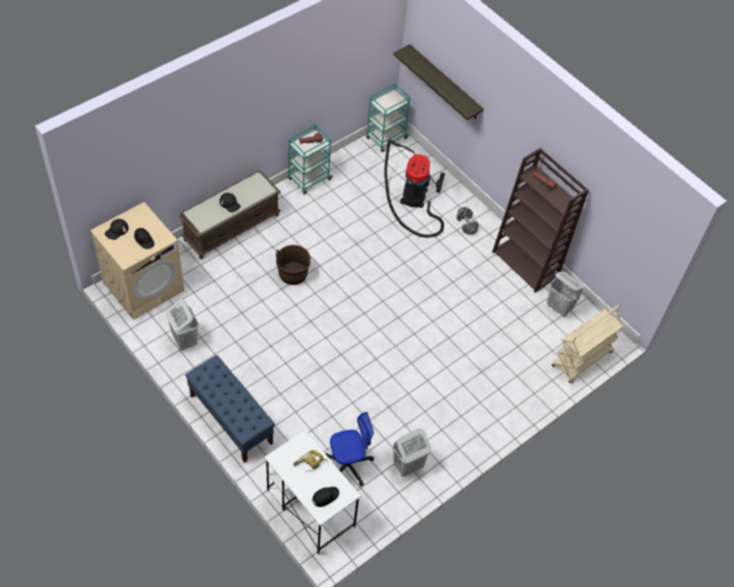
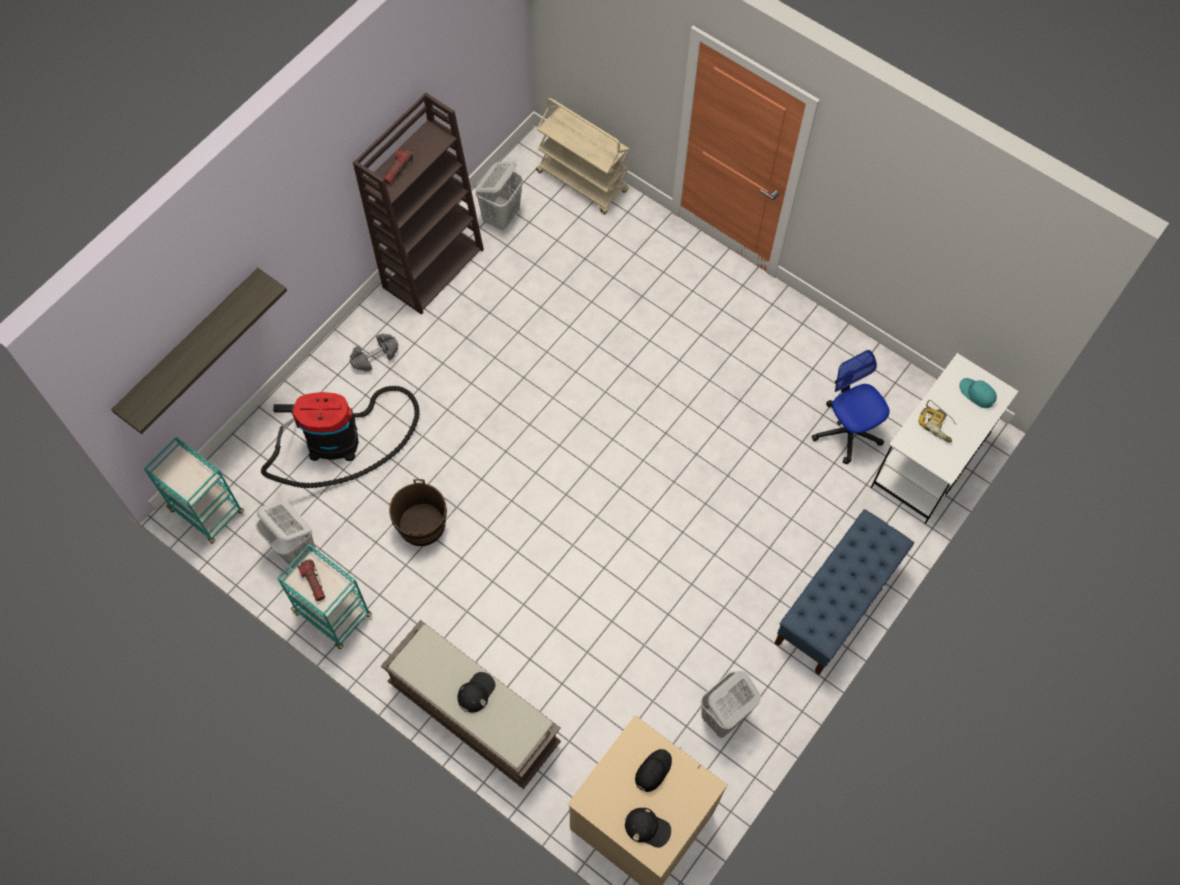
camera: 100 degrees left, 10 degrees up
(293, 273) = (544, 588): brown bucket -> brown bucket (421, 525)
(325, 497) = (977, 394): black cap -> turquoise cap
(407, 466) = (821, 359): white laundry basket -> white laundry basket (295, 550)

